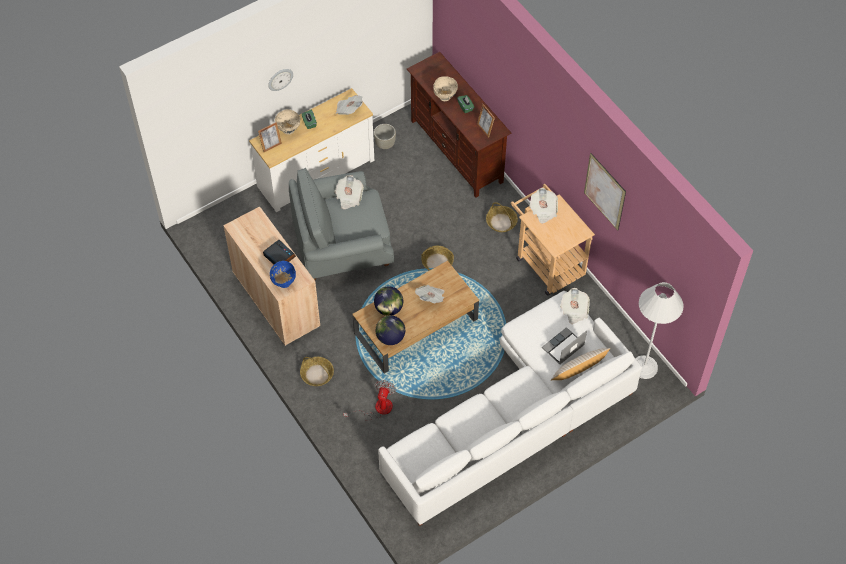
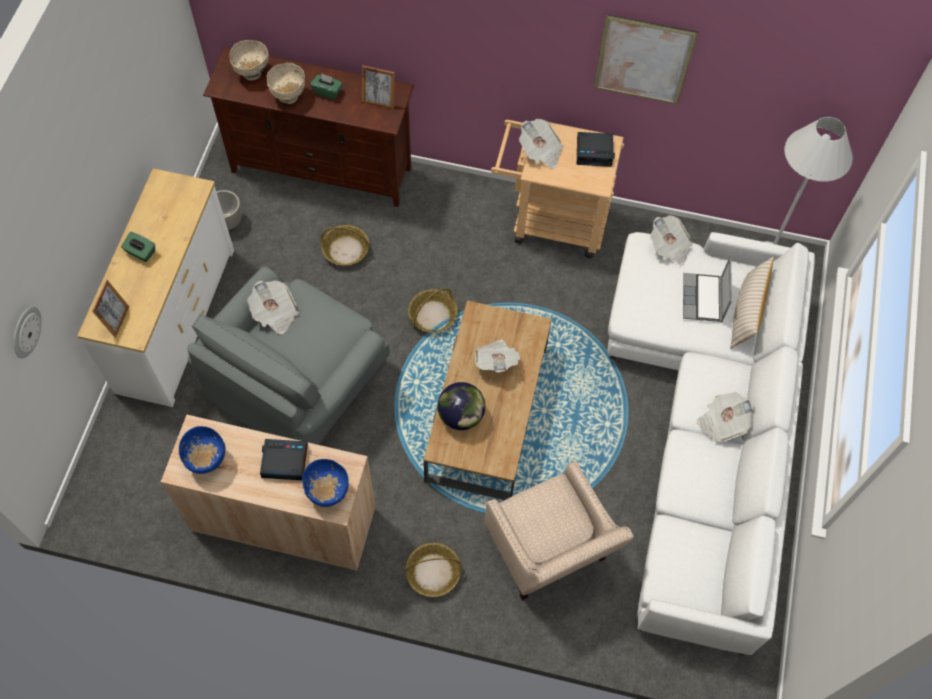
camera: 45 degrees left, 5 degrees up
(249, 231) = (207, 460): none -> blue bowl
(280, 79) = (69, 211): wall clock -> wall clock (25, 331)
(288, 130) = (121, 282): beige bowl -> beige bowl (252, 73)
(349, 109) = (177, 198): newspaper -> newspaper (722, 422)
(377, 409) = (548, 552): fan -> beige armchair
(390, 337) = (500, 450): globe -> none
(501, 222) = (456, 213): basket -> basket (346, 250)
(570, 230) = (594, 152): none -> alarm clock

